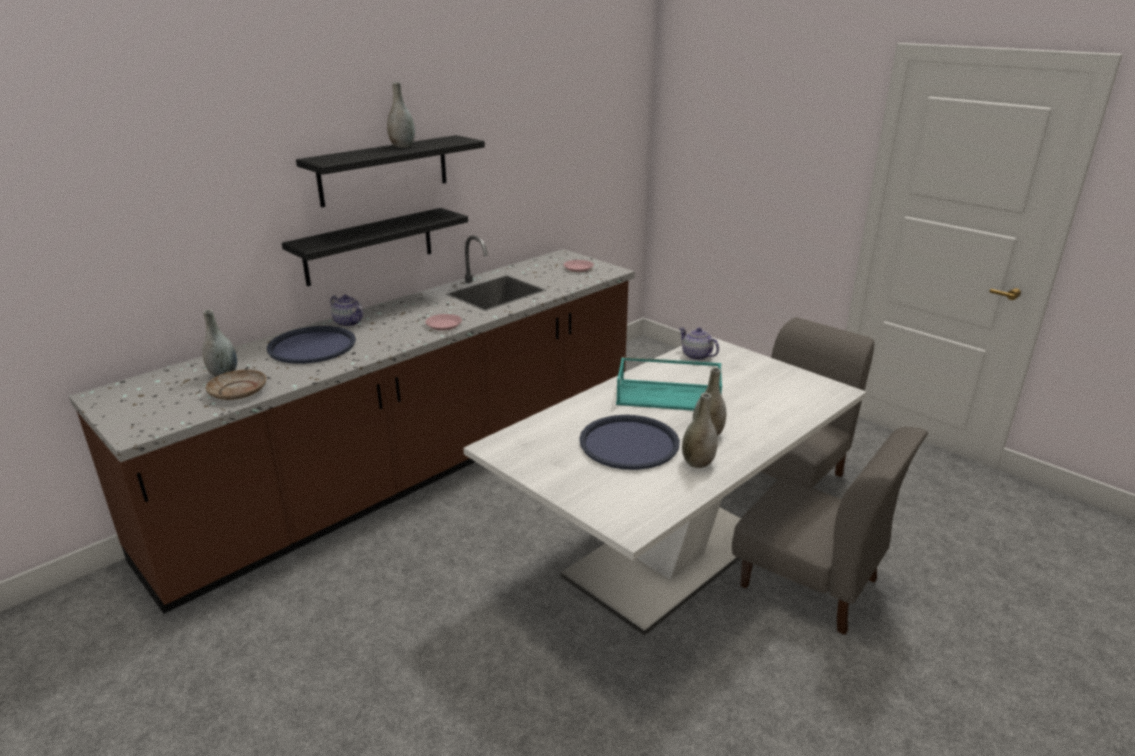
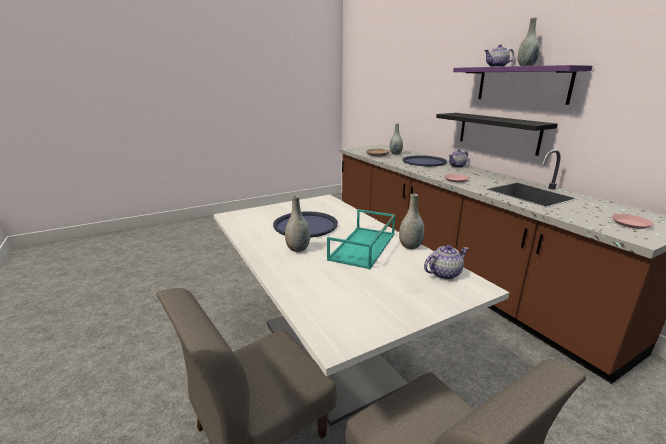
camera: 105 degrees right, 5 degrees down
(372, 153) = (497, 66): none -> teapot
(384, 170) = (522, 84): black shelf -> purple shelf
(698, 463) = (267, 239): grey vase -> grey vase (410, 246)

